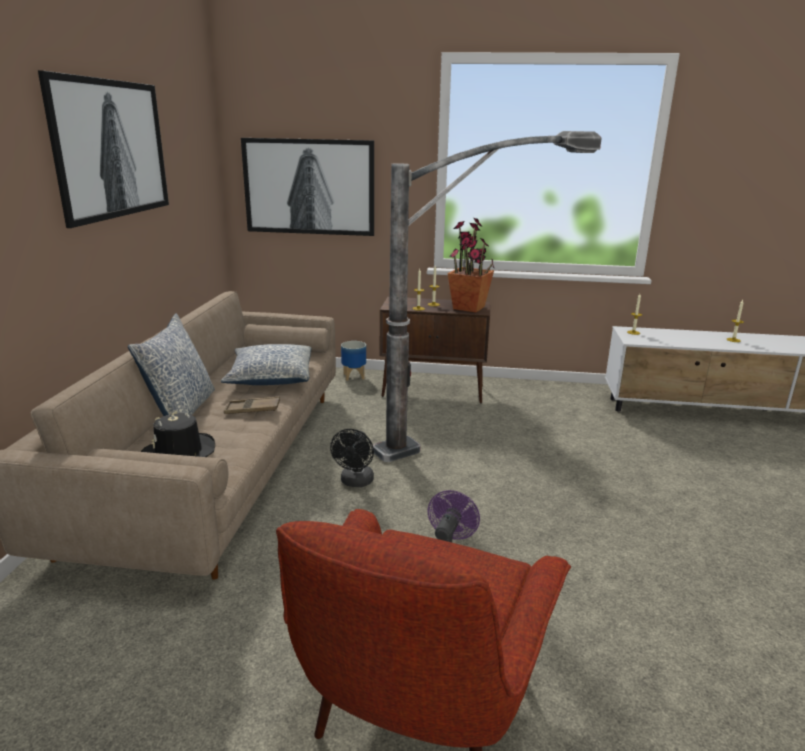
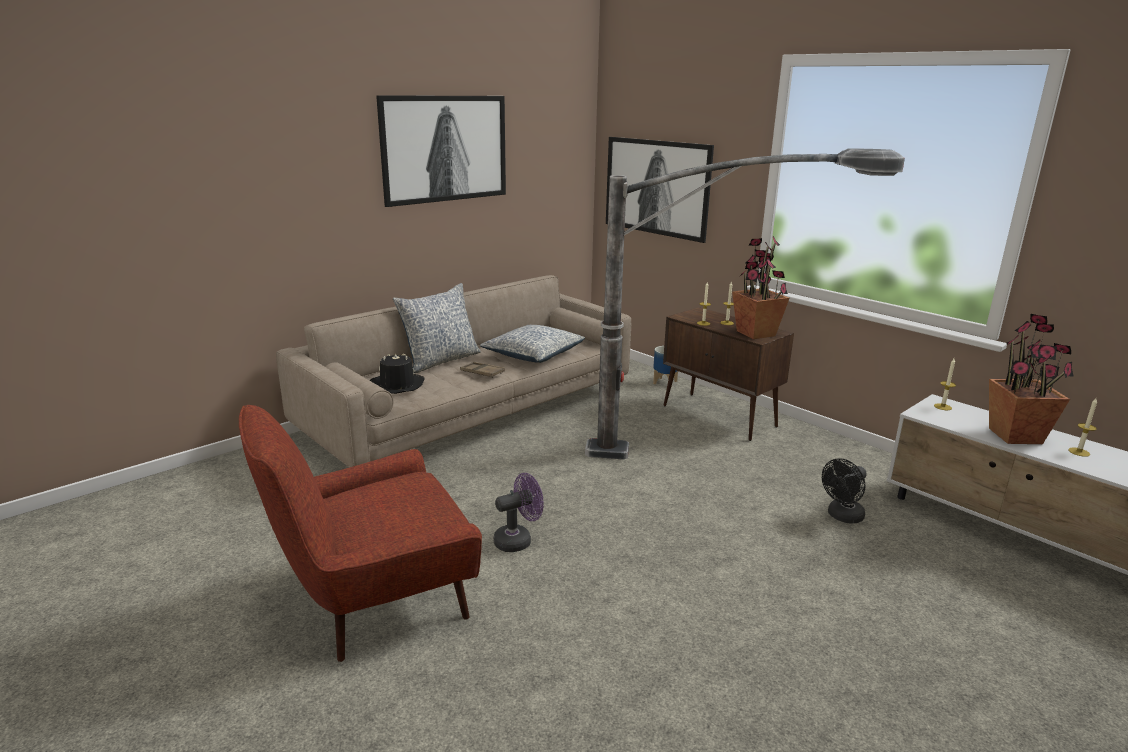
camera: 40 degrees right, 0 degrees up
(355, 482) = (541, 461): black fan -> black fan (842, 517)
(695, 340) = (1016, 436): none -> potted plant

